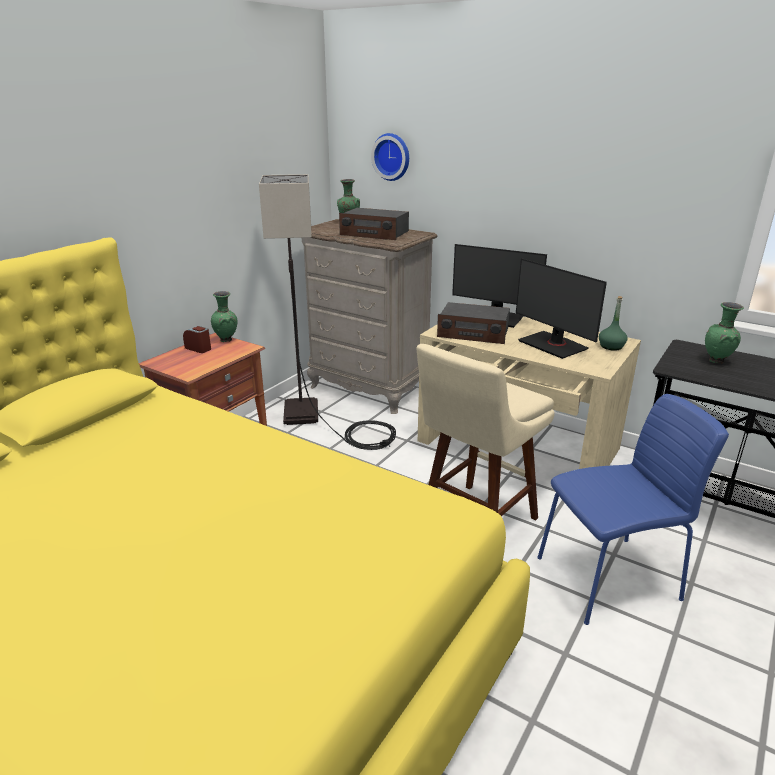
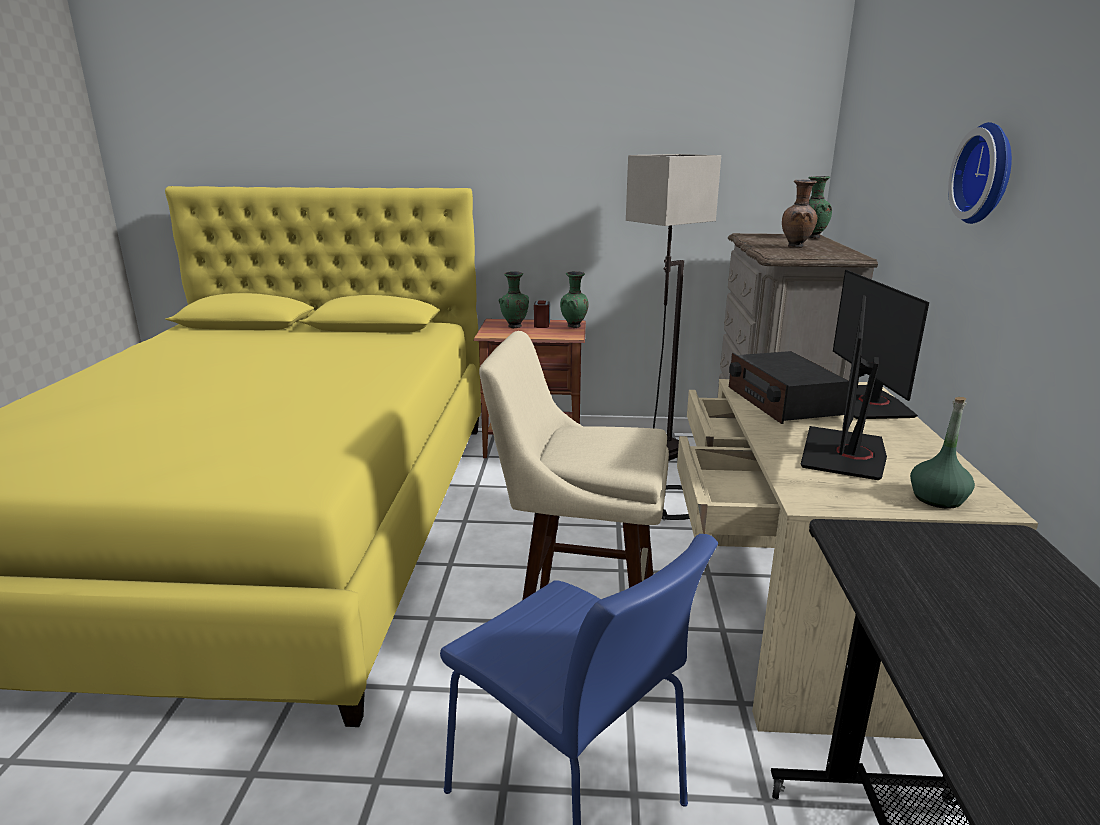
camera: 60 degrees right, 5 degrees down
(374, 233) = (796, 247): radio -> brown vase
(392, 157) = (870, 143): wall clock -> wall clock (988, 174)
(717, 361) = (993, 584): green vase -> green vase (514, 327)

